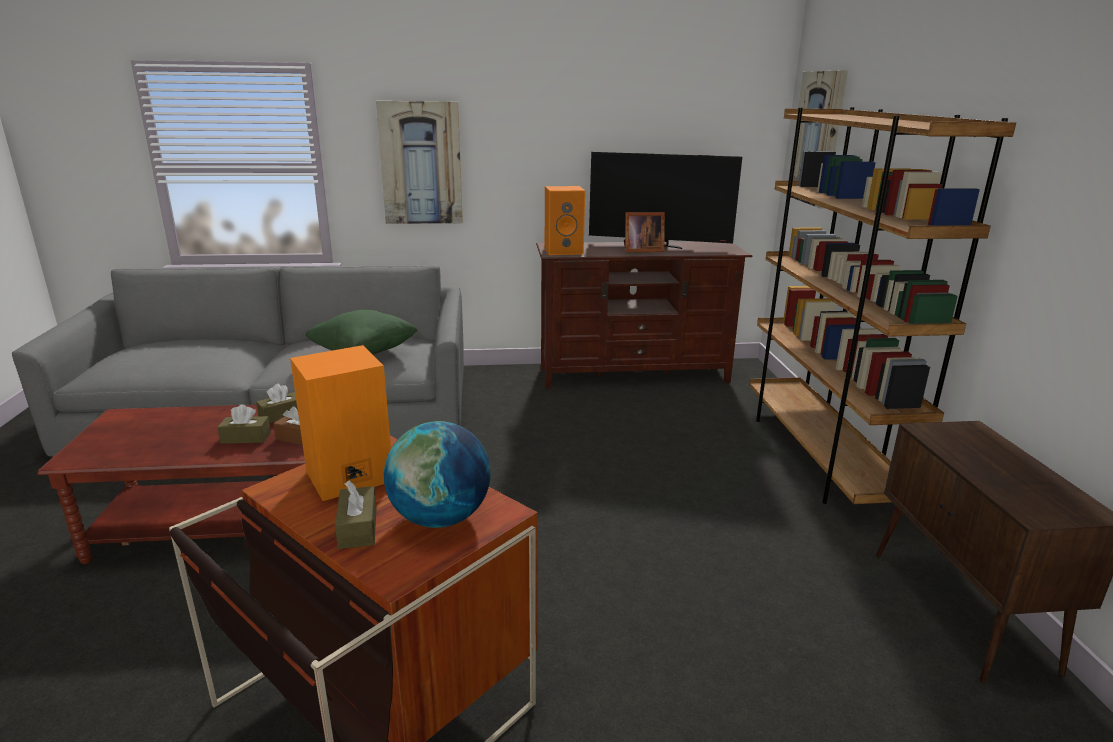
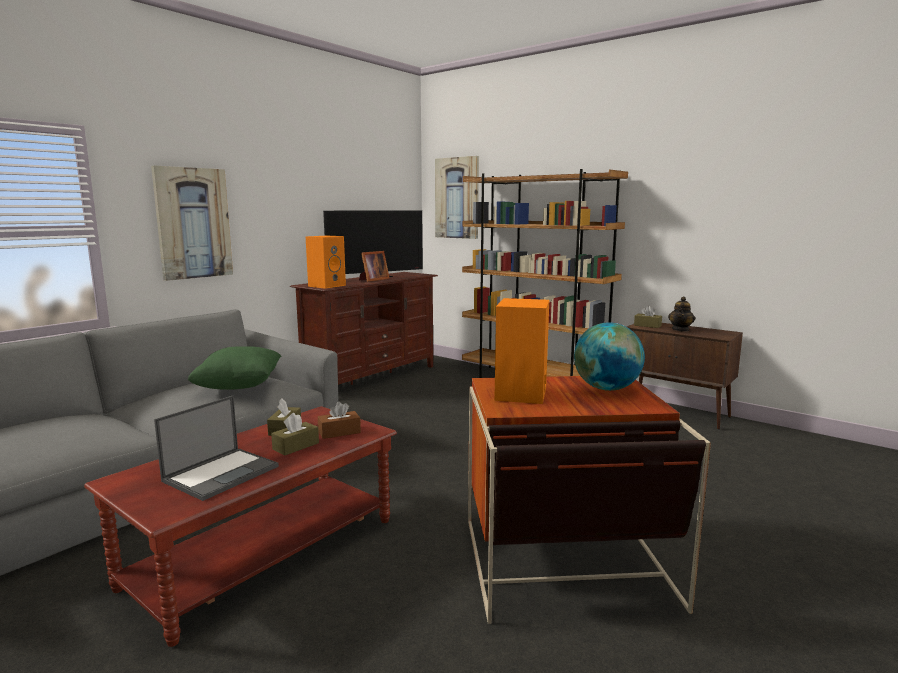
camera: 45 degrees left, 10 degrees down
(161, 440) = (222, 473): none -> laptop
(358, 528) = (590, 403): brown tissue box -> brown tissue box (647, 325)
(993, 467) = (680, 330): none -> teapot

